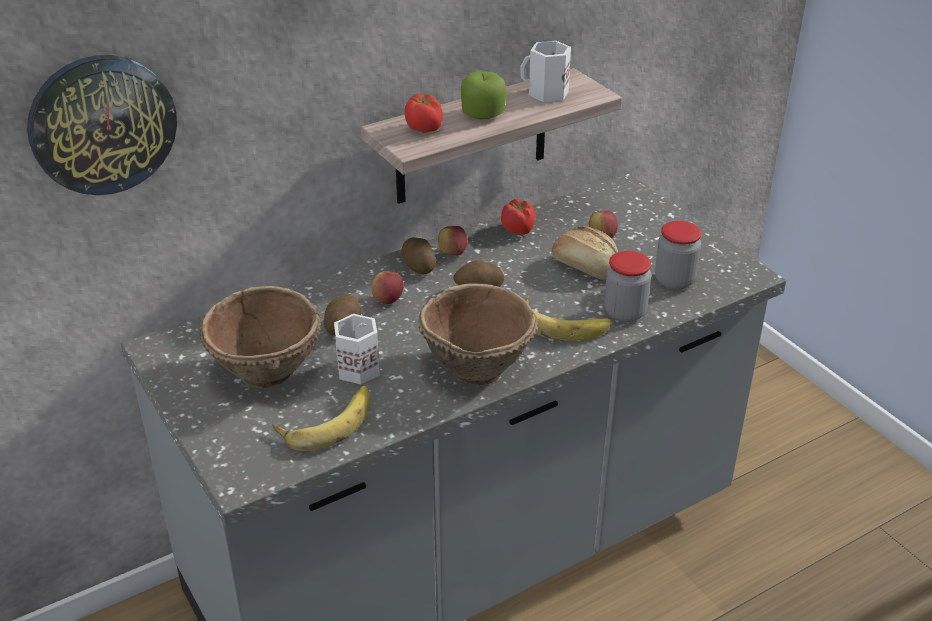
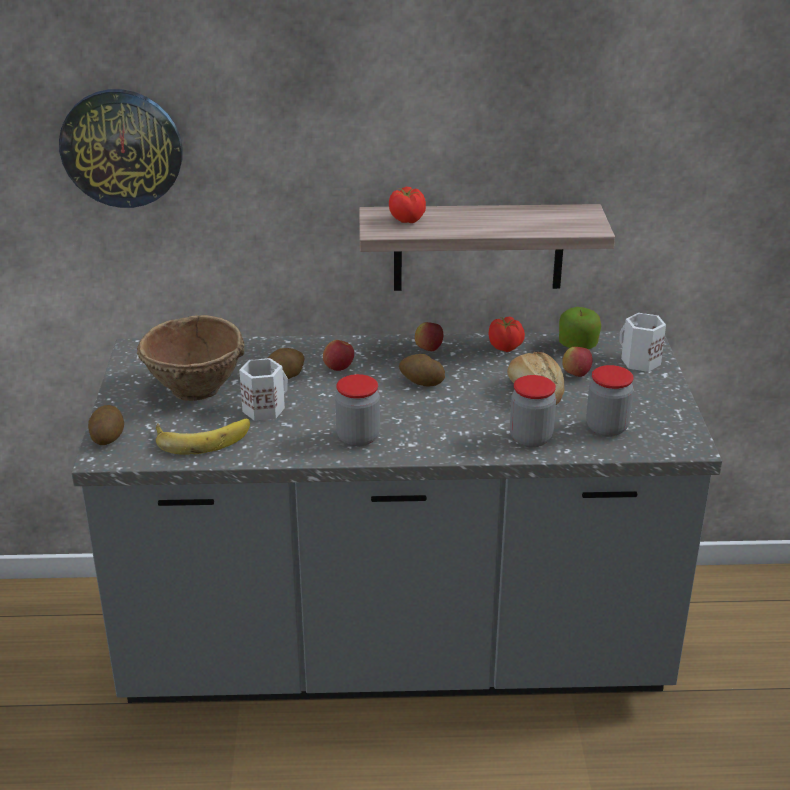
camera: 30 degrees right, 5 degrees down
(418, 267) = (389, 351): potato -> potato (107, 437)
(477, 366) = (358, 437): brown bowl -> jar
(483, 114) = (470, 221): apple -> apple (578, 345)
(546, 93) = (547, 218): white mug -> white mug (638, 361)
(562, 322) = (466, 428): banana -> none

